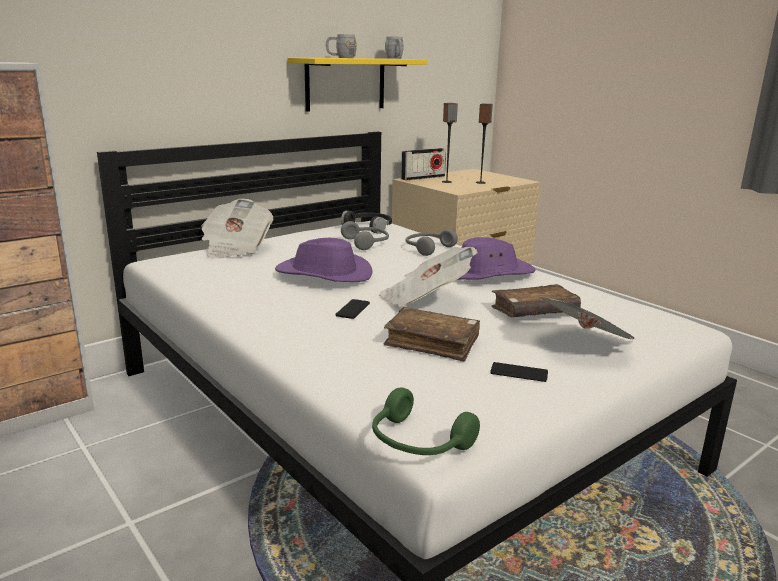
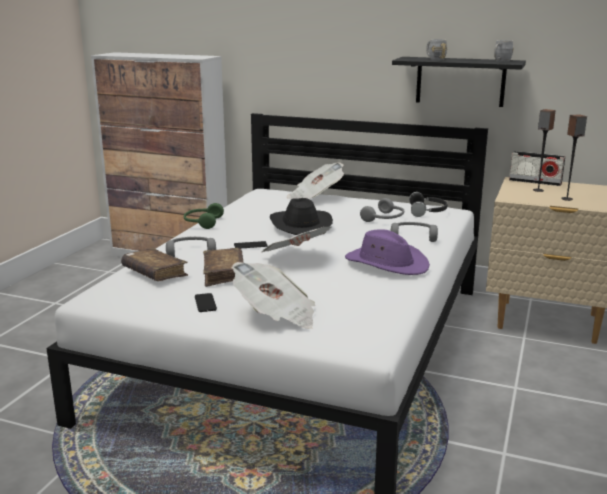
camera: 60 degrees right, 0 degrees up
(324, 274) = (299, 225): purple hat -> black hat
(329, 345) = (190, 253): none -> grey headphones
(345, 84) = (460, 81): yellow shelf -> black shelf
(417, 443) = (93, 294): green headphones -> green headphones (202, 223)
(534, 312) = (322, 291): brown book -> brown book (154, 273)

